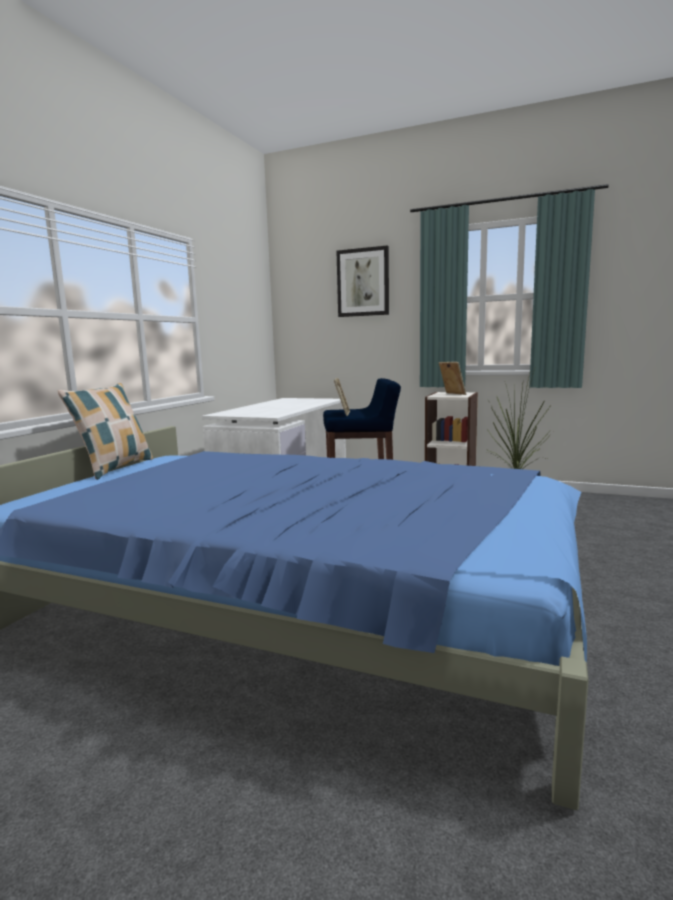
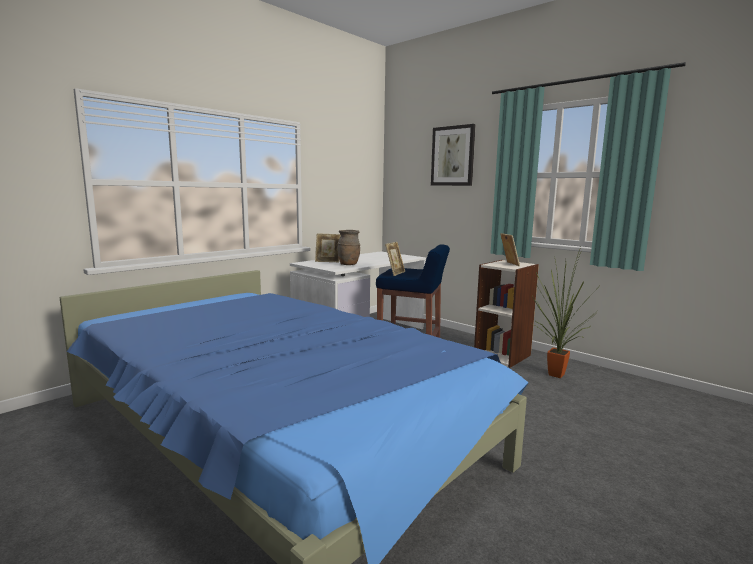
camera: 20 degrees right, 0 degrees up
(115, 468) = (197, 299): pillow -> none
(245, 410) = (328, 261): none -> picture frame
(277, 411) = (348, 264): none -> brown vase

